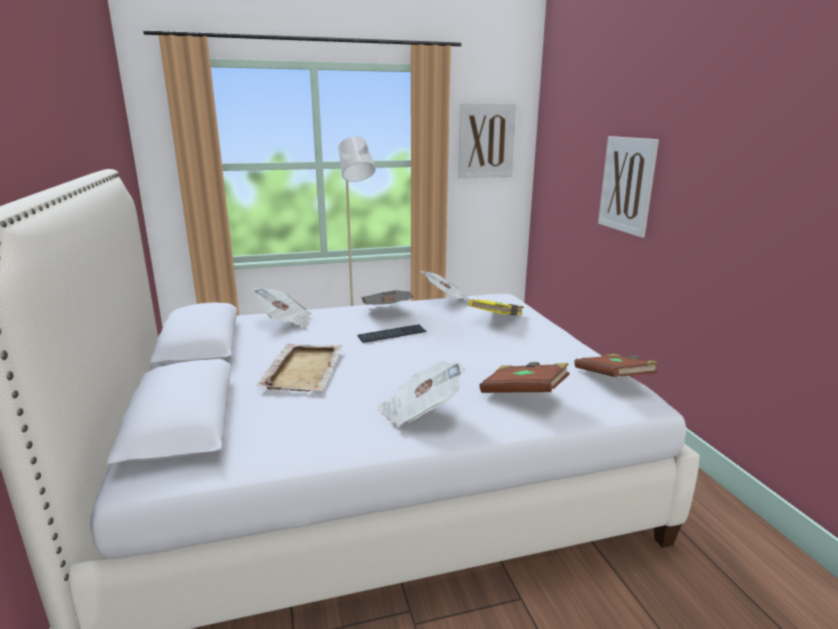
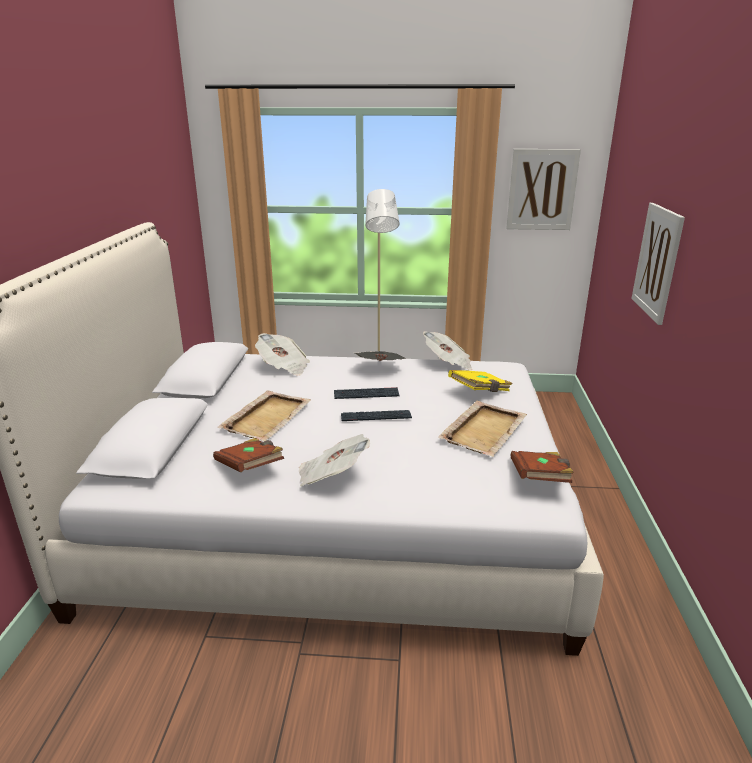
camera: 20 degrees right, 5 degrees up
(419, 352) = (376, 417): none -> keyboard
(523, 393) = (436, 476): brown book -> brown book (250, 467)
(531, 347) = (484, 430): none -> beige tray

